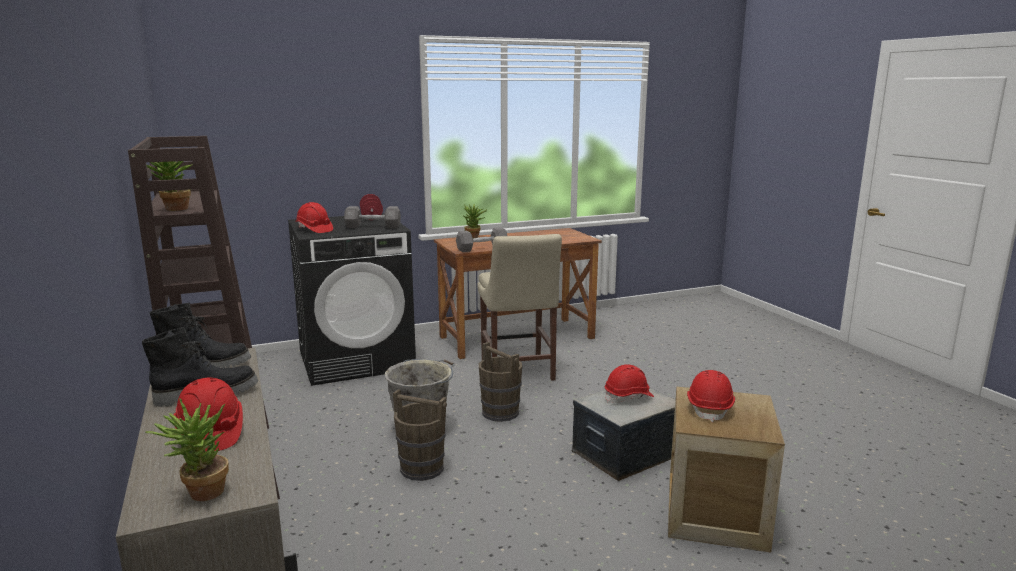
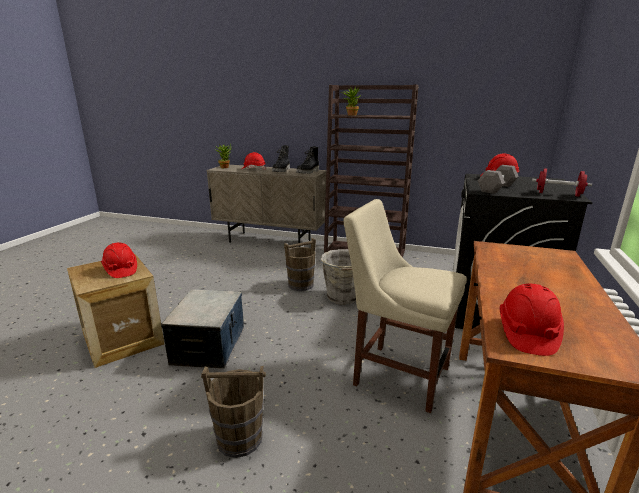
camera: 130 degrees right, 5 degrees up
(474, 237) = (573, 270): potted plant -> none
(482, 248) = (490, 255): grey dumbbell -> none
(500, 412) = (328, 329): brown bucket -> brown bucket (240, 438)
(628, 397) = (207, 309): red hard hat -> red hard hat (527, 333)

